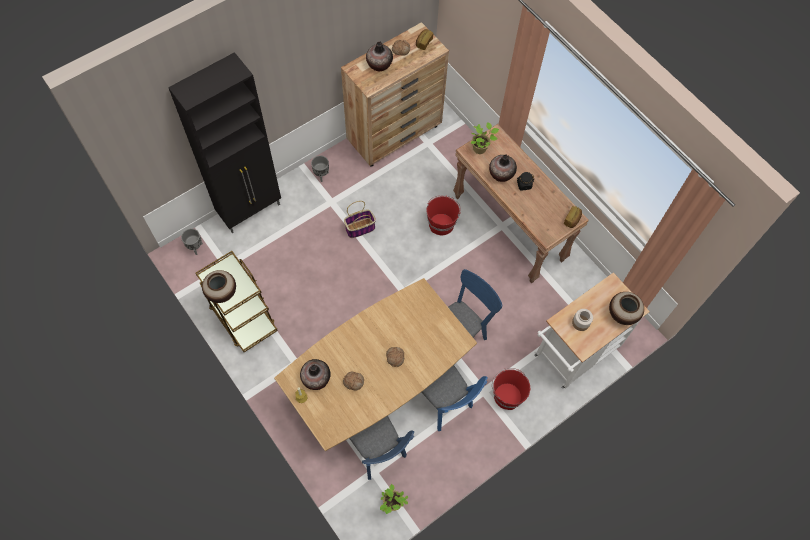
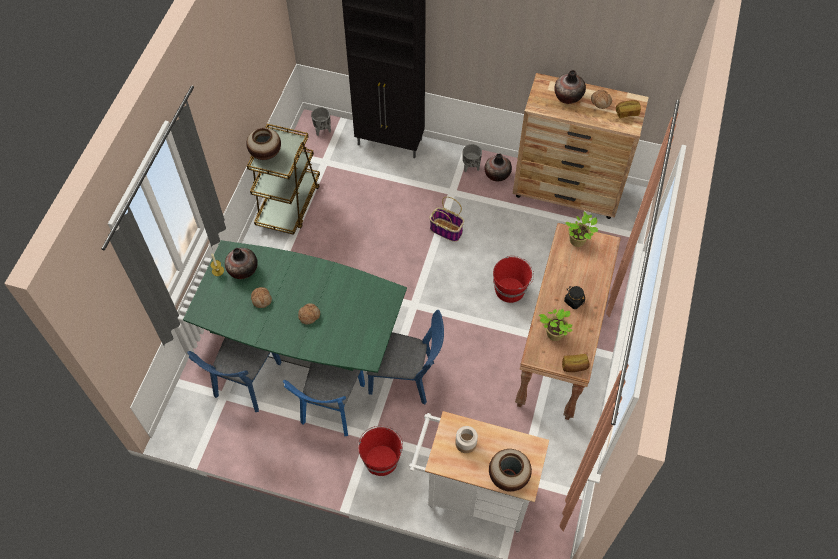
camera: 55 degrees right, 5 degrees down
(377, 386) = (305, 345): brown dining table -> green dining table
(392, 504) = (205, 430): potted plant -> potted plant (553, 334)
(501, 174) = (567, 275): vase -> vase (497, 174)

